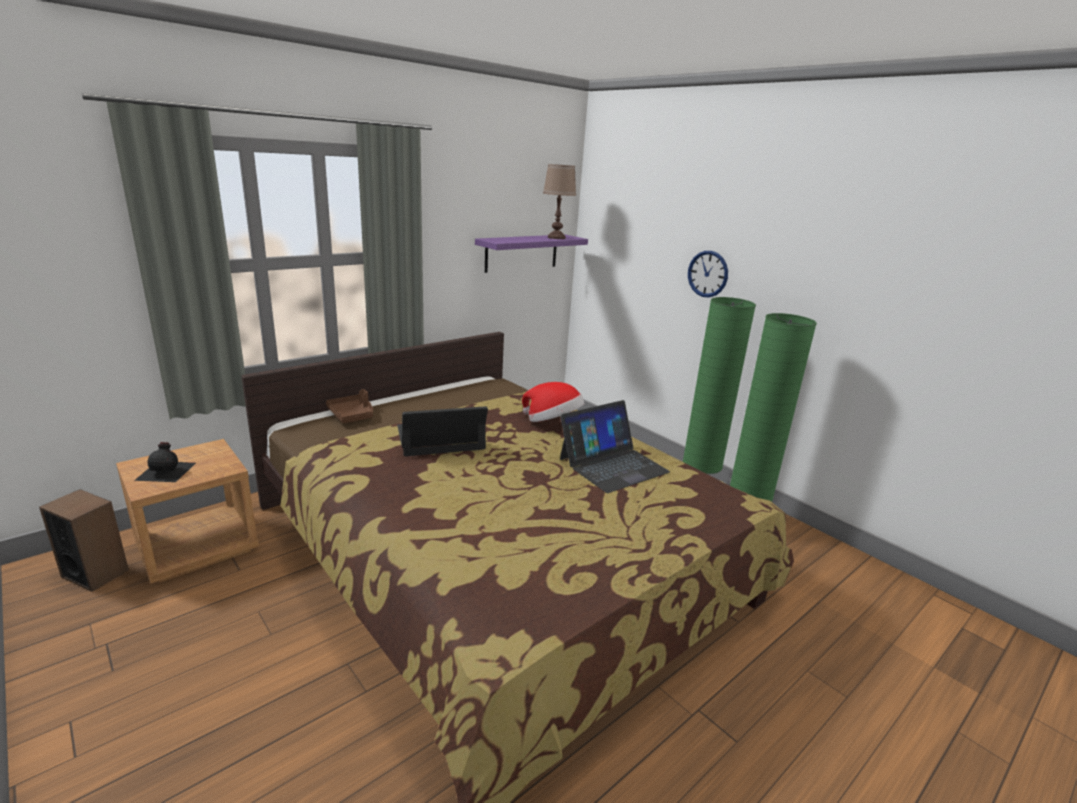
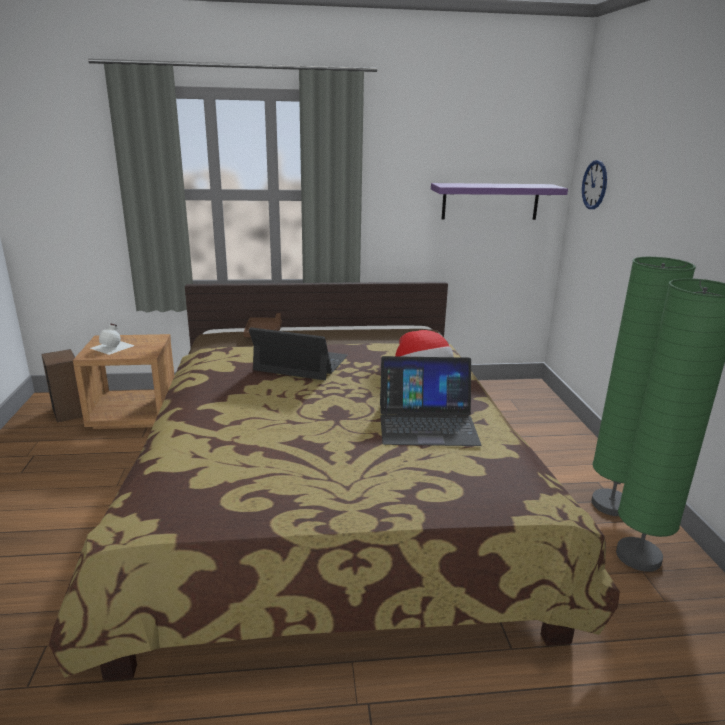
camera: 35 degrees right, 0 degrees up
(167, 471) = (113, 346): black bottle -> white bottle
(556, 237) = (528, 186): brown table lamp -> none
(707, 274) = (673, 230): wall clock -> wall clock (594, 185)

